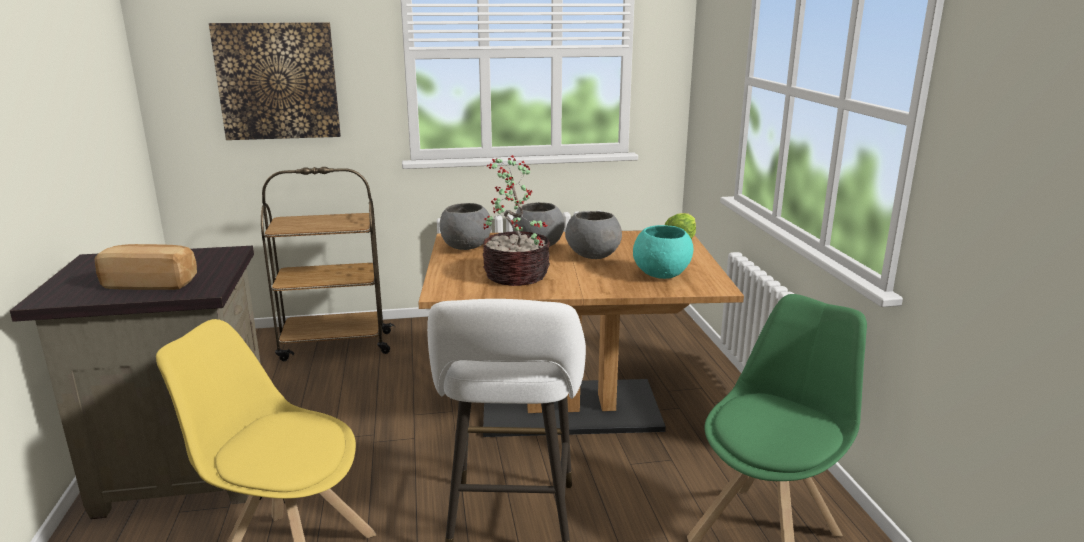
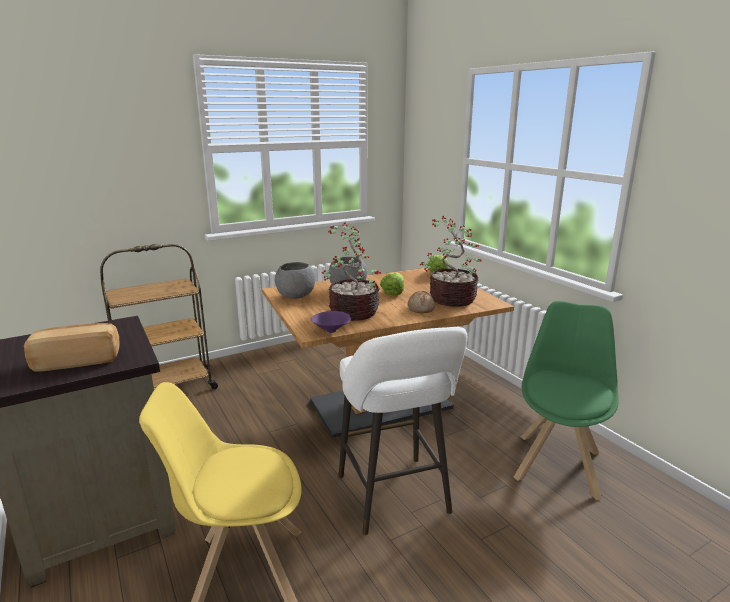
camera: 20 degrees left, 0 degrees up
(278, 81) = (96, 175): picture -> none
(465, 294) = (331, 331): none -> purple bowl
(592, 256) = (393, 292): grey bowl -> lettuce
(607, 281) = (421, 308): none -> bread
(661, 275) = (450, 299): turquoise bowl -> potted plant

